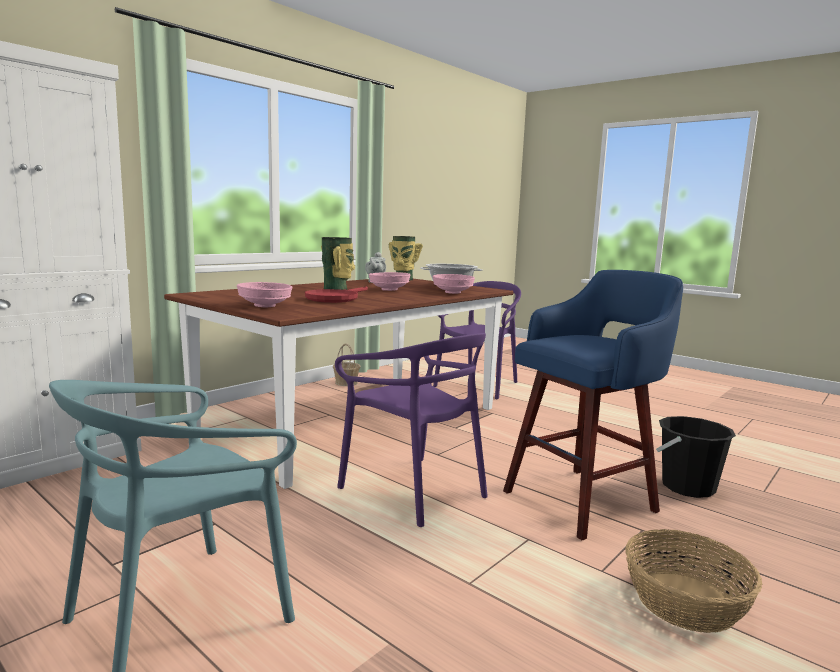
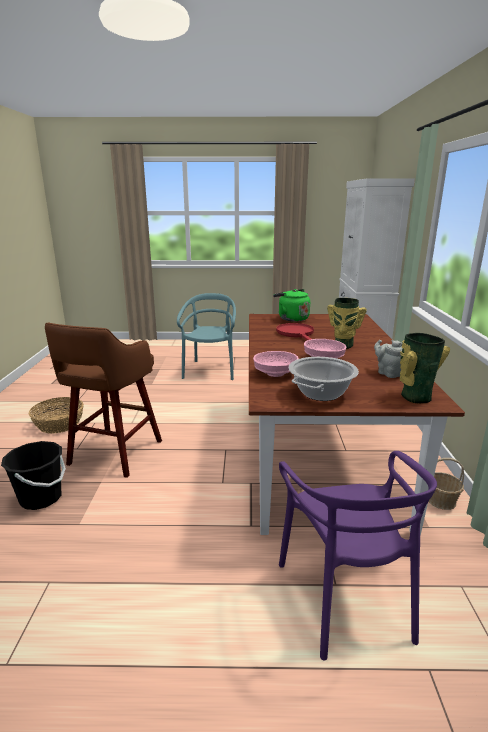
camera: 140 degrees right, 10 degrees up
(264, 306) = (291, 318): pink bowl -> green kettle
(414, 490) = (205, 423): purple chair -> none
(583, 500) = (114, 454): blue stool -> brown stool

